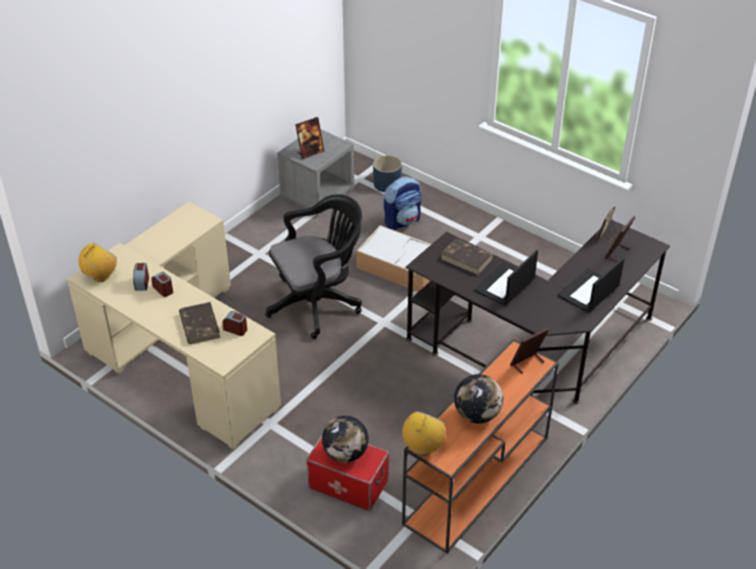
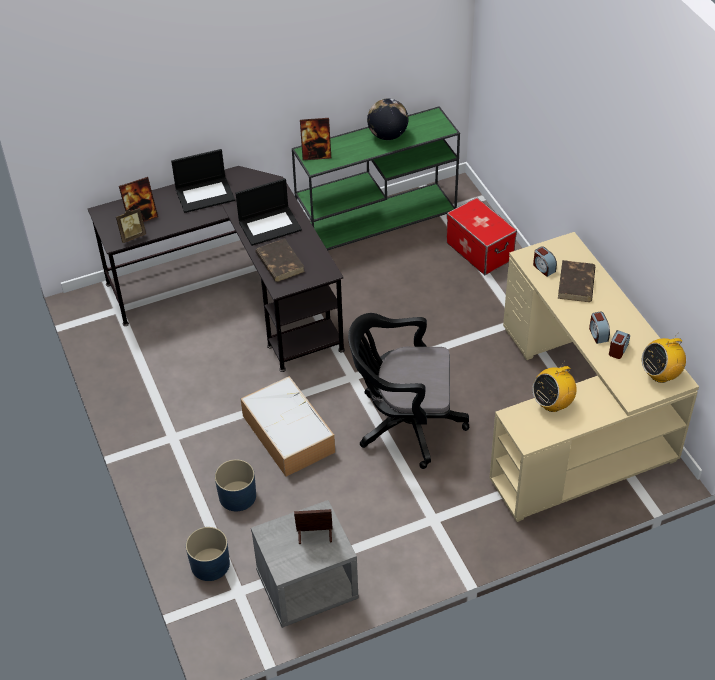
camera: 150 degrees left, 5 degrees up
(345, 454) = (482, 222): globe -> none
(402, 221) = (237, 496): backpack -> blue planter
(423, 447) = (445, 129): radio -> radio (552, 404)
(476, 481) = (378, 217): orange console table -> green console table

